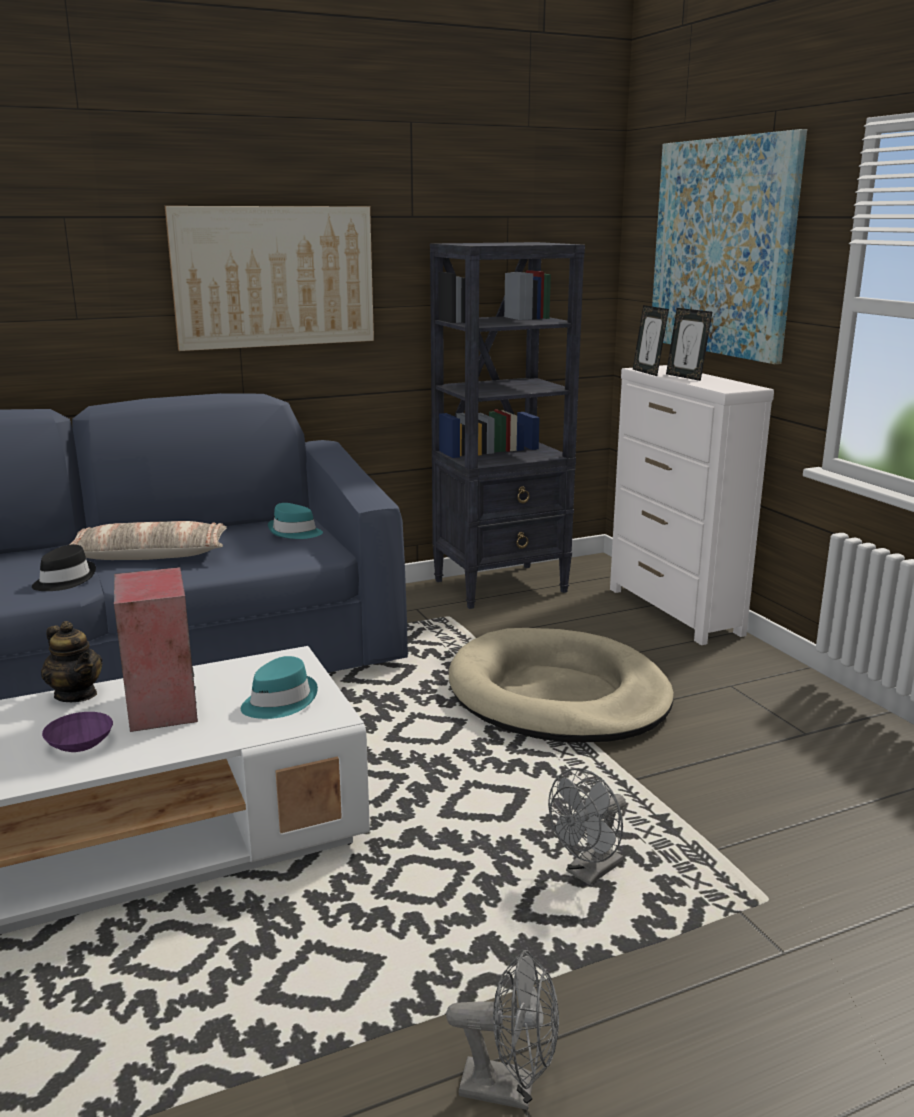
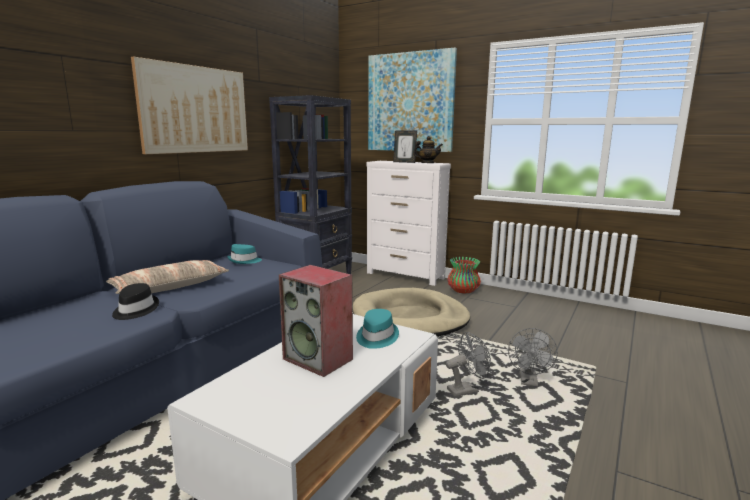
camera: 35 degrees left, 5 degrees down
(76, 694) = (248, 370): teapot -> teapot (427, 163)
(80, 743) = (305, 393): purple bowl -> none
(509, 1089) = (638, 479): grey fan -> grey fan (466, 389)
(648, 372) = (384, 162): picture frame -> none
(744, 671) = (463, 291): none -> vase

